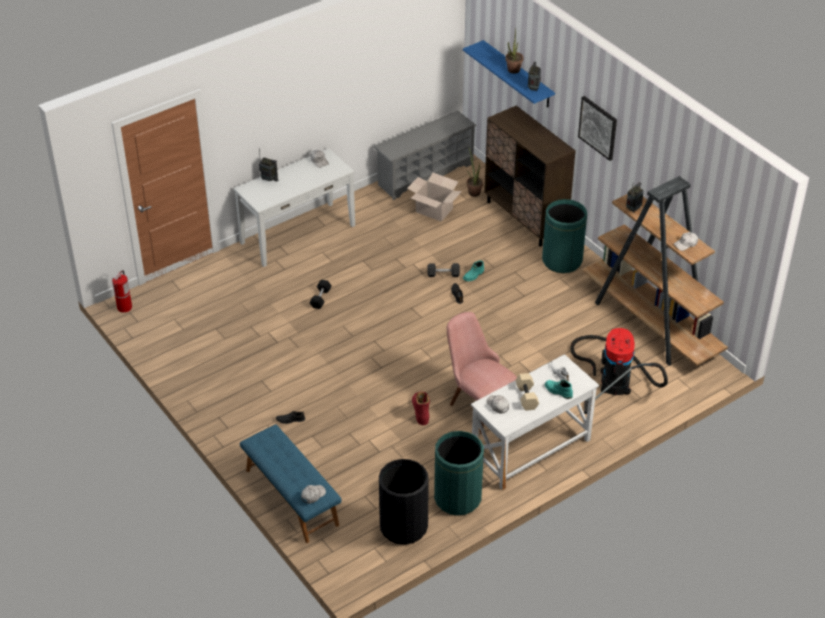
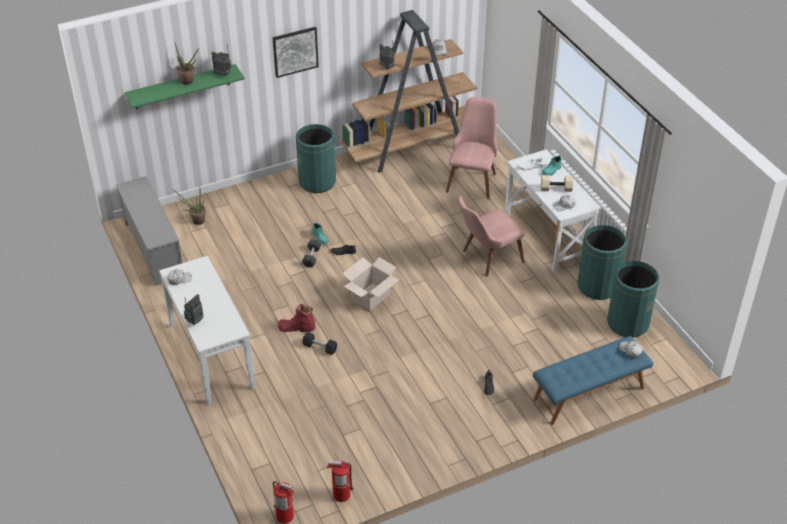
camera: 80 degrees left, 0 degrees up
(149, 337) = (341, 495): none -> fire extinguisher
(404, 526) = (627, 323): black trash can -> green trash can
(420, 411) = (491, 295): red boot -> red boot (296, 327)
(434, 210) = (213, 251): cardboard box -> cardboard box (370, 296)
(518, 75) = (182, 87): blue shelf -> green shelf
(525, 218) = (250, 194): brown cabinet -> none
(614, 378) = (472, 178): vacuum cleaner -> pink chair

